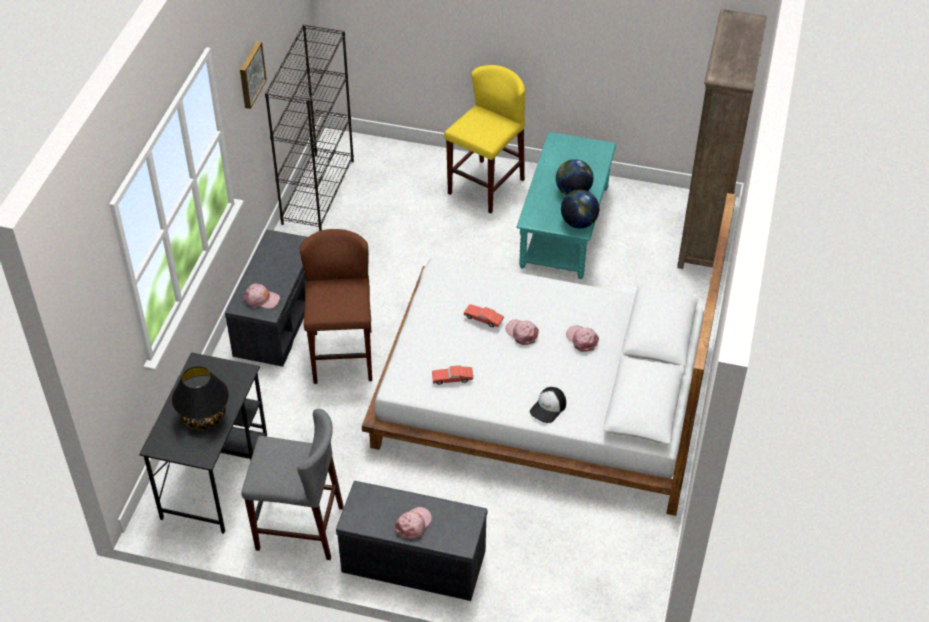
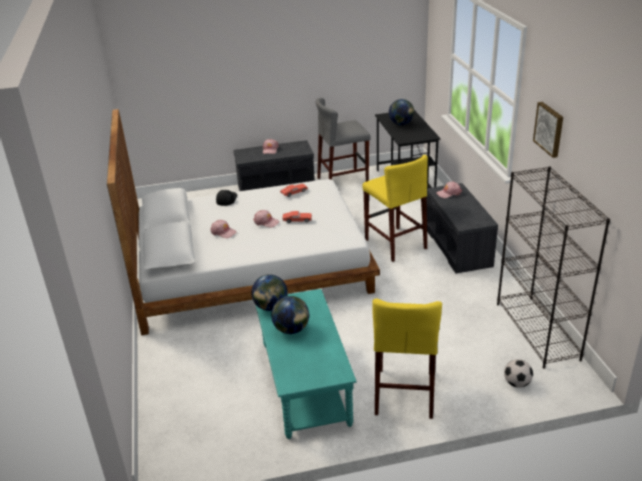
camera: 155 degrees right, 15 degrees down
(204, 416) = (401, 124): black table lamp -> globe
(342, 357) = (395, 244): brown stool -> yellow stool
(388, 159) = (517, 383): none -> football
(704, 236) = (166, 426): brown bookcase -> none

